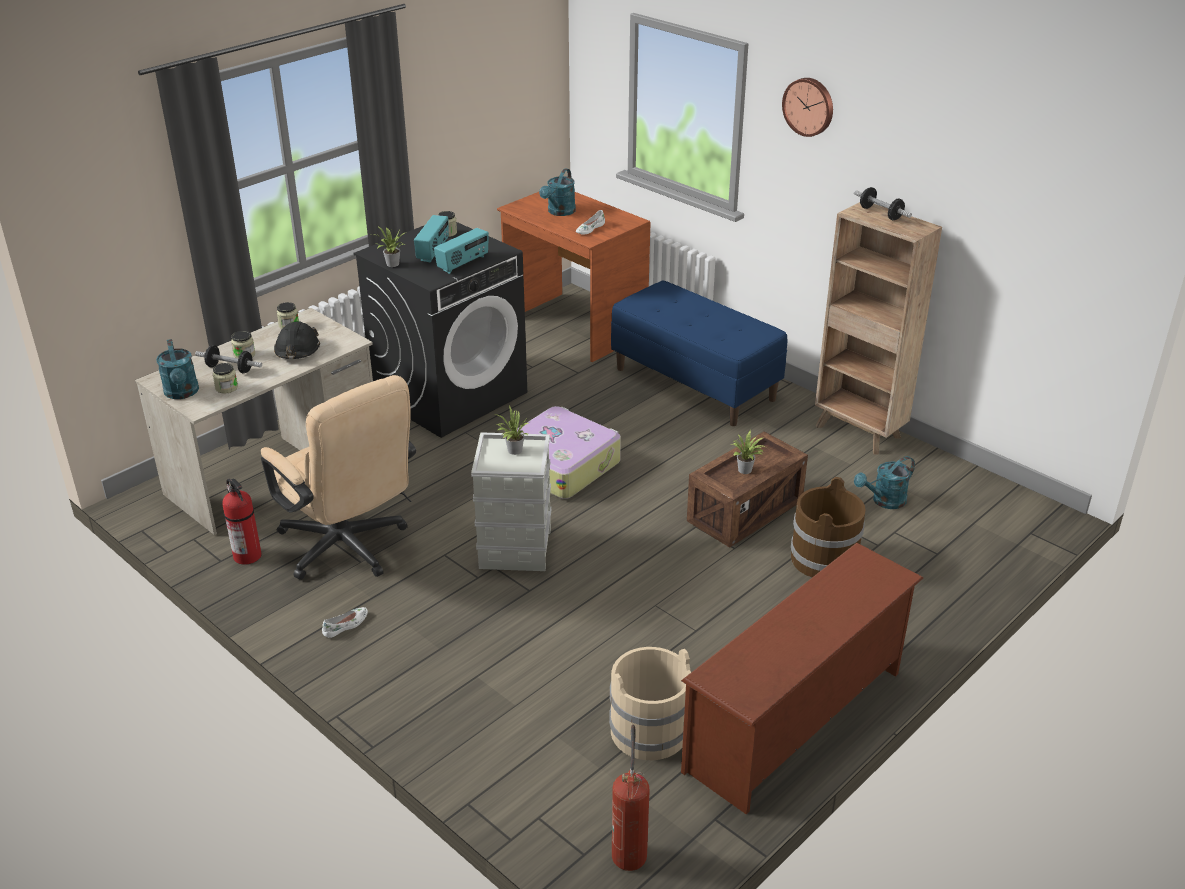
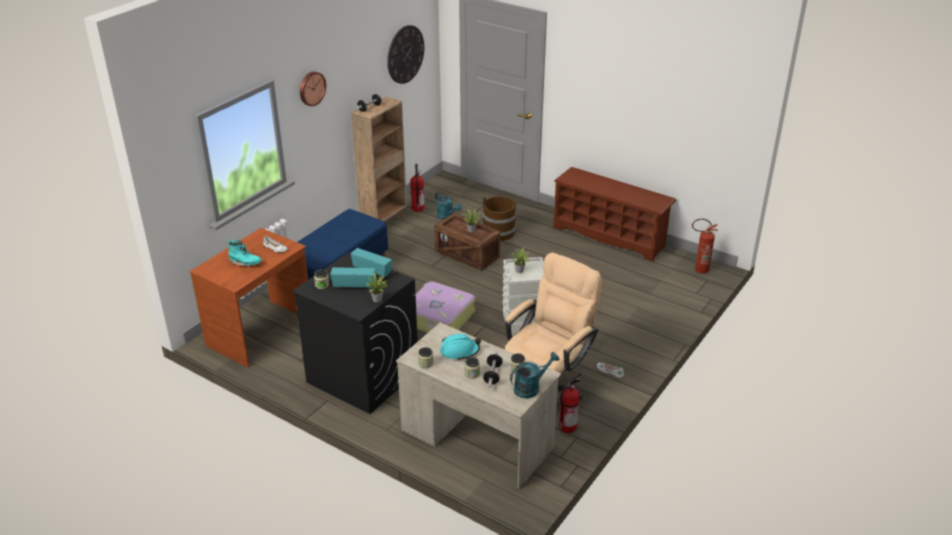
camera: 100 degrees left, 0 degrees up
(297, 350) = (459, 351): black hard hat -> turquoise hard hat
(559, 212) = (245, 263): turquoise watering can -> turquoise boot
(648, 731) = (634, 271): beige bucket -> none
(915, 470) = (417, 208): none -> fire extinguisher
(1039, 200) = (405, 54): none -> wall clock

